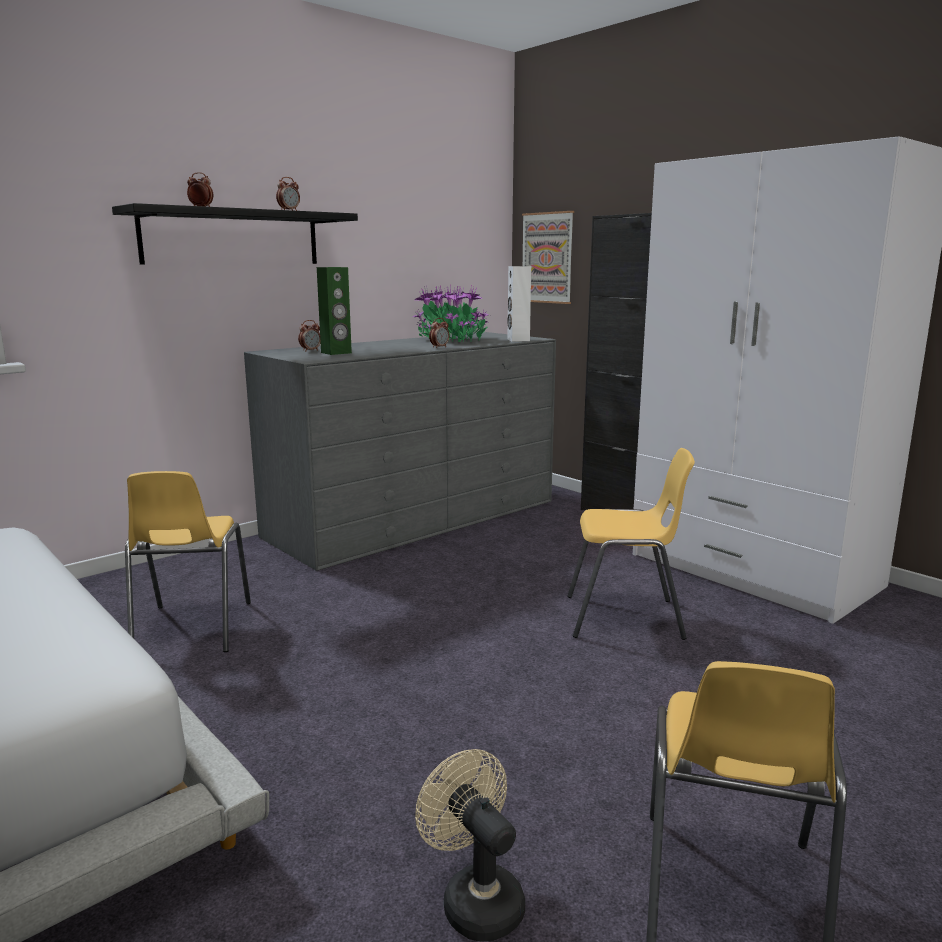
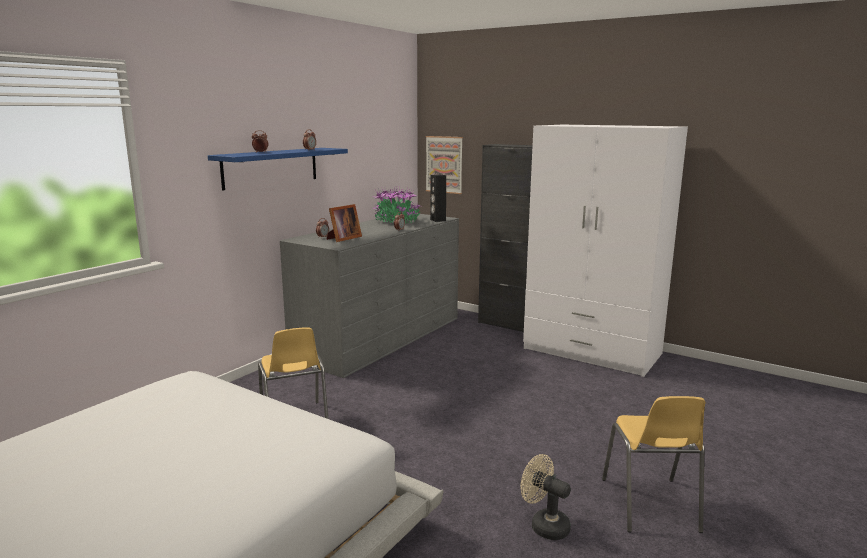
camera: 15 degrees left, 0 degrees up
(232, 238) = (271, 167): black shelf -> blue shelf
(336, 353) = (343, 239): green speaker -> picture frame
(518, 340) = (437, 220): white speaker -> black speaker
(625, 618) = (539, 386): yellow chair -> none

